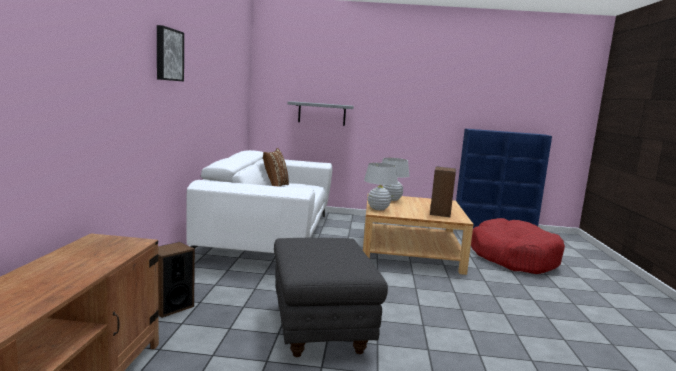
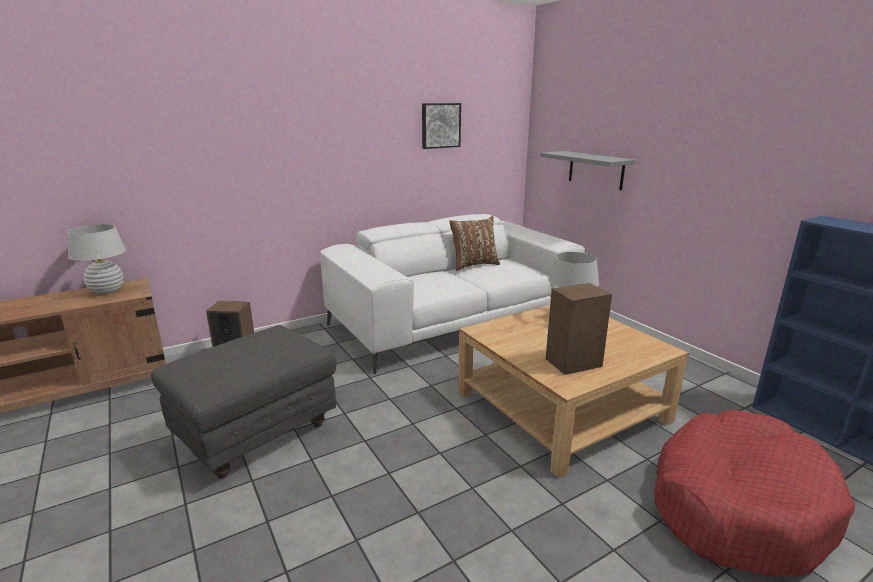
camera: 55 degrees right, 10 degrees up
(168, 54) = (278, 116): picture -> picture (440, 125)
(378, 208) = (501, 326): white table lamp -> white table lamp (107, 291)

